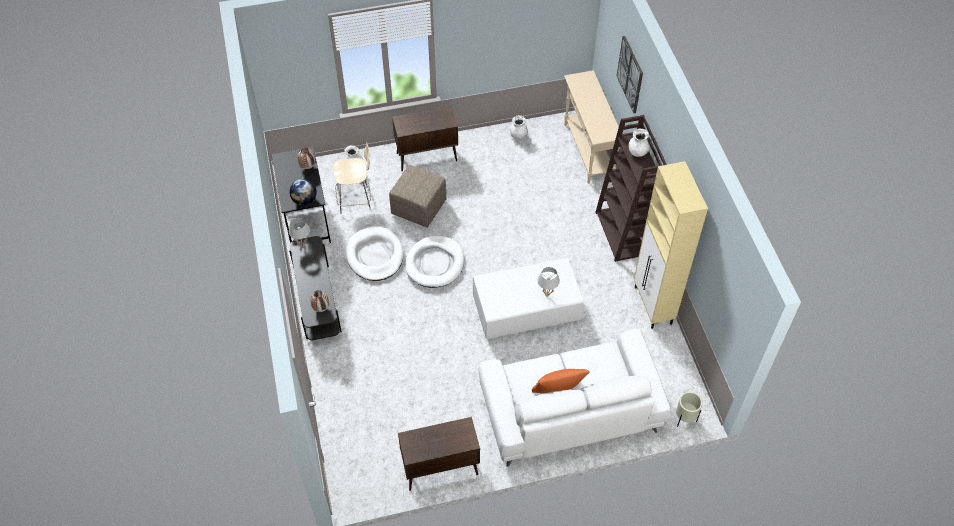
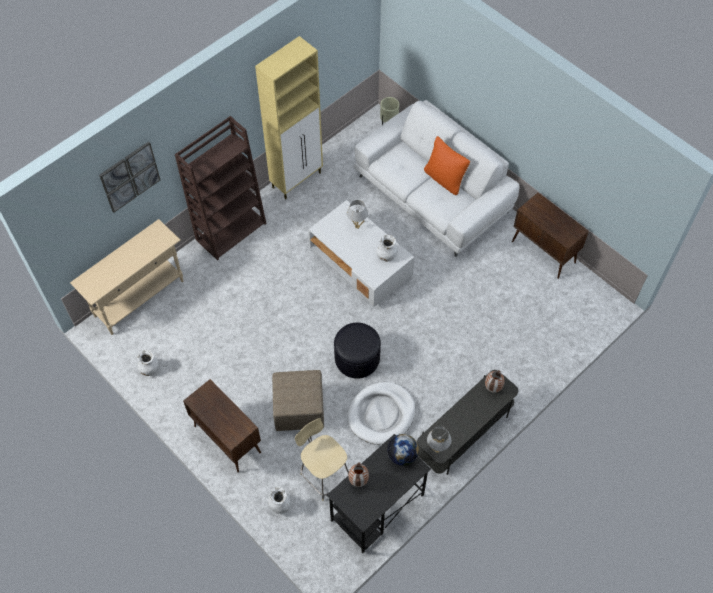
camera: 120 degrees left, 5 degrees up
(435, 263) = (357, 358): white dog bed -> black ottoman
(637, 152) = (207, 162): white vase -> white vase (386, 255)

